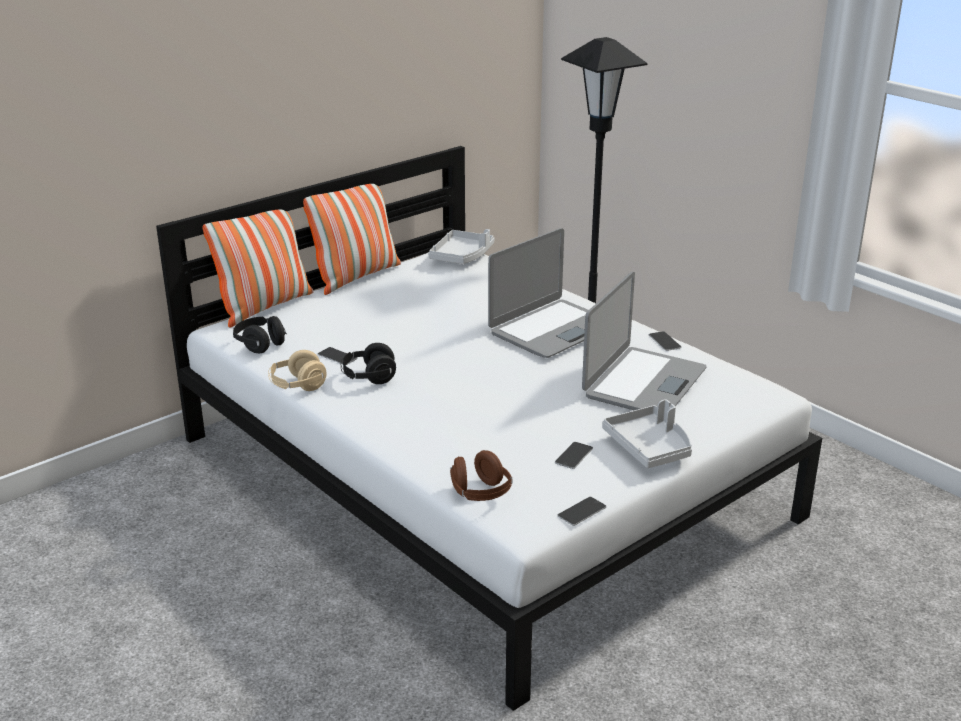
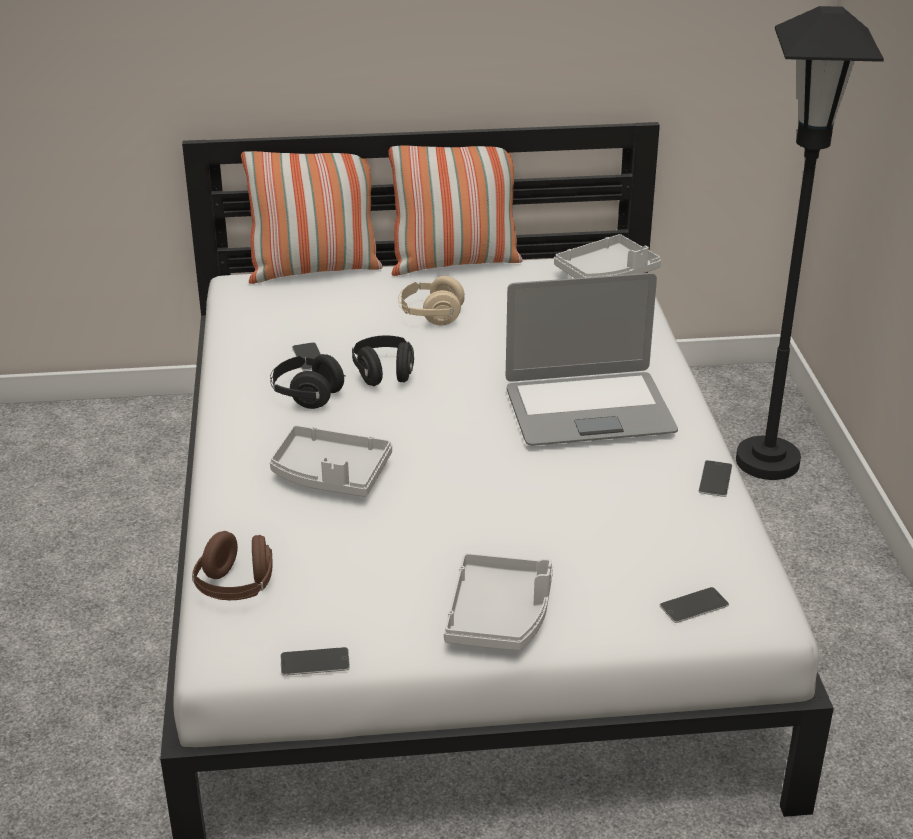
camera: 35 degrees right, 5 degrees up
(260, 344) = (252, 315): black headphones -> black headphones (384, 374)
(297, 386) = (226, 378): beige headphones -> beige headphones (430, 316)
(448, 414) = (330, 475): none -> grey tray
(574, 455) = (400, 586): phone -> phone (694, 605)
(643, 383) = (609, 526): laptop -> none

